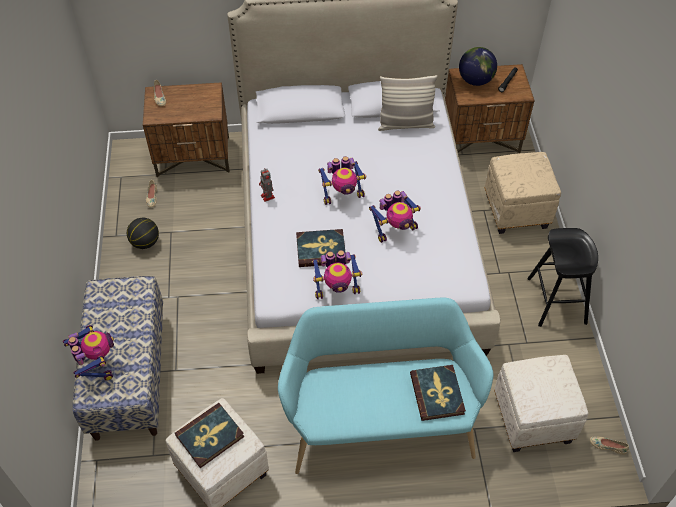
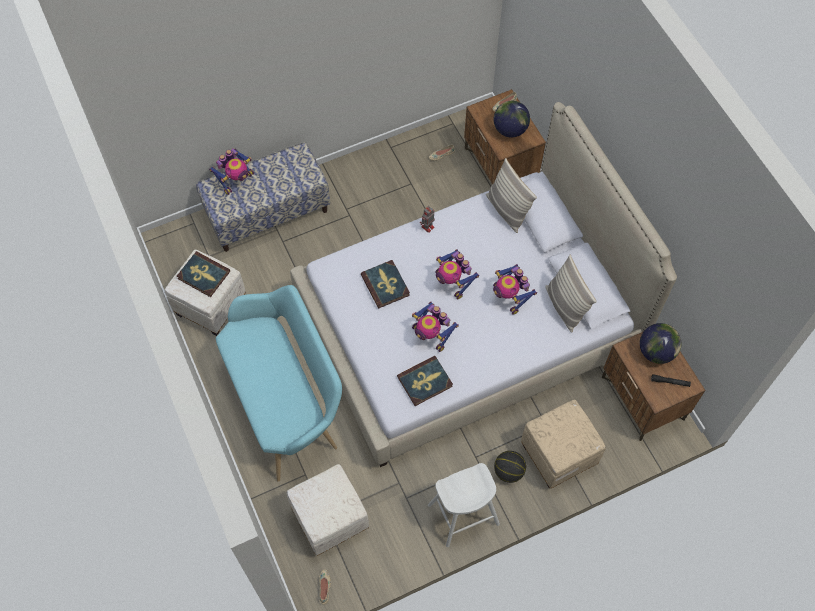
camera: 70 degrees right, 10 degrees up
(145, 242) = (392, 170): basketball -> basketball (508, 471)
(191, 102) = (510, 130): none -> globe
(281, 132) = (507, 210): none -> pillow
(337, 289) = (351, 310): toy robot -> toy robot (510, 297)
(437, 394) = (281, 415): book -> book (425, 382)
(556, 300) = (463, 514): black stool -> white stool

